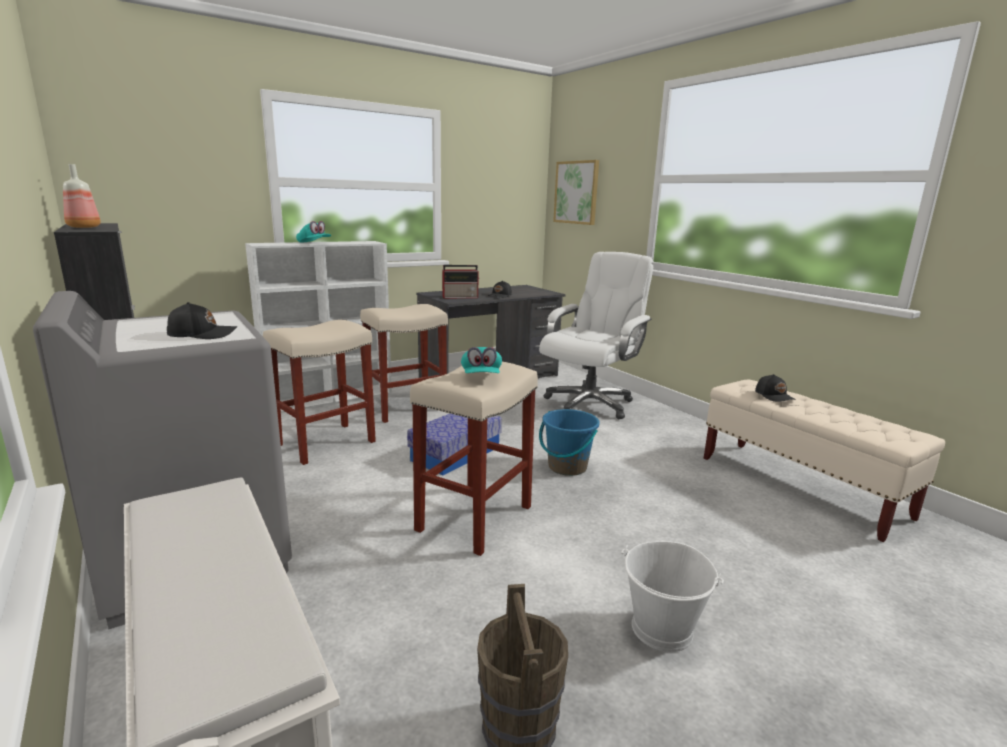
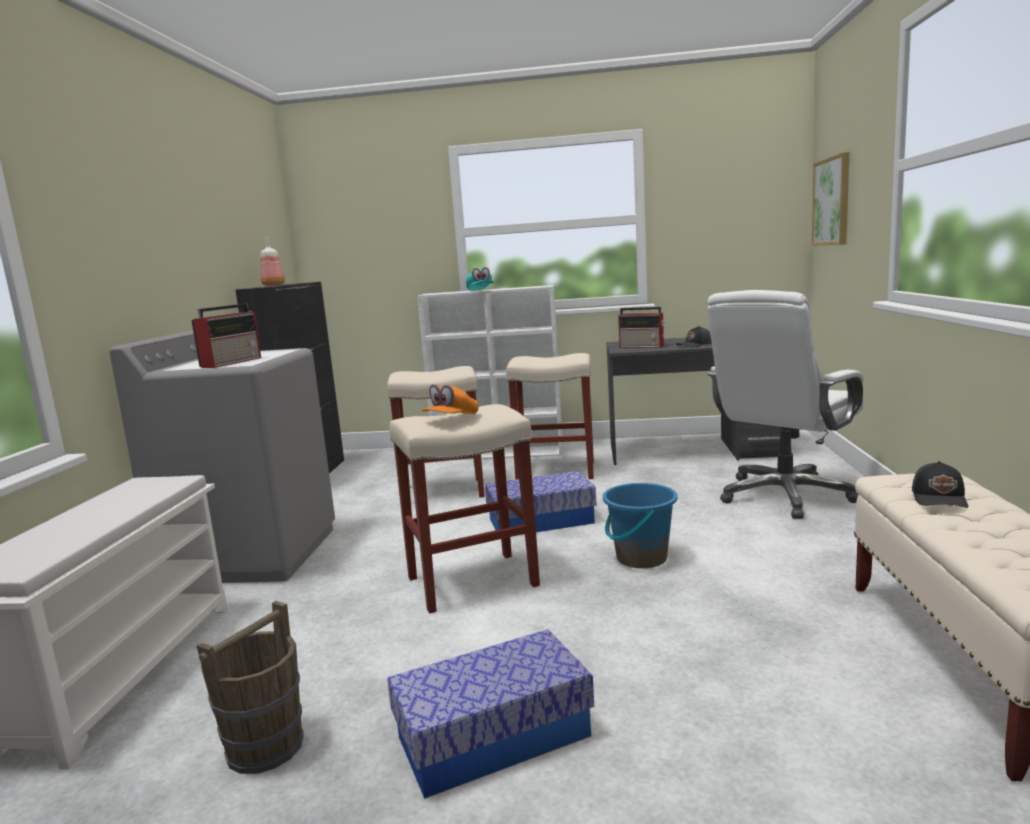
camera: 40 degrees right, 5 degrees down
(202, 334) = (232, 362): black cap -> radio
(481, 377) = (451, 419): turquoise cap -> orange cap
(589, 404) = (784, 496): white office chair -> white office chair turned 150 degrees clockwise
(662, 629) = (493, 737): white bucket -> storage box

